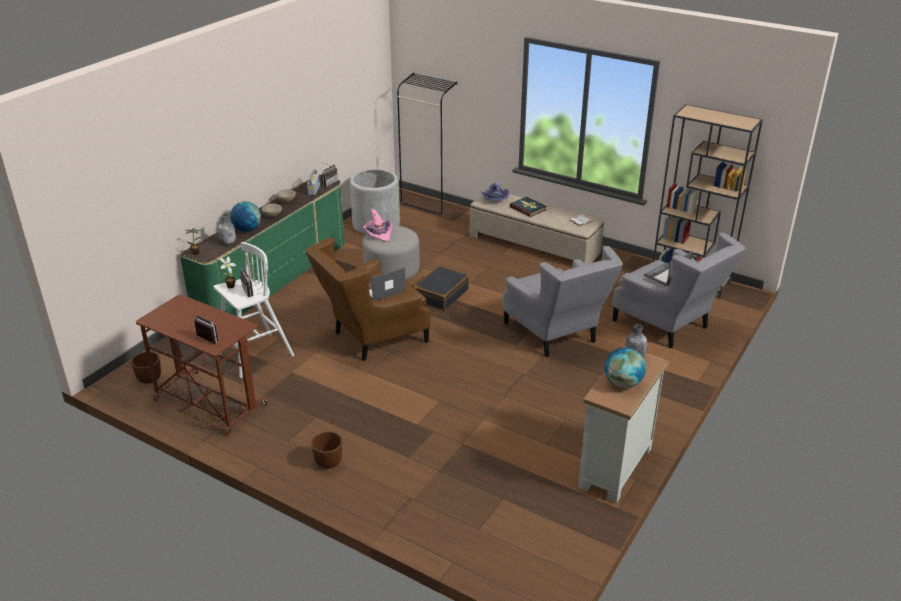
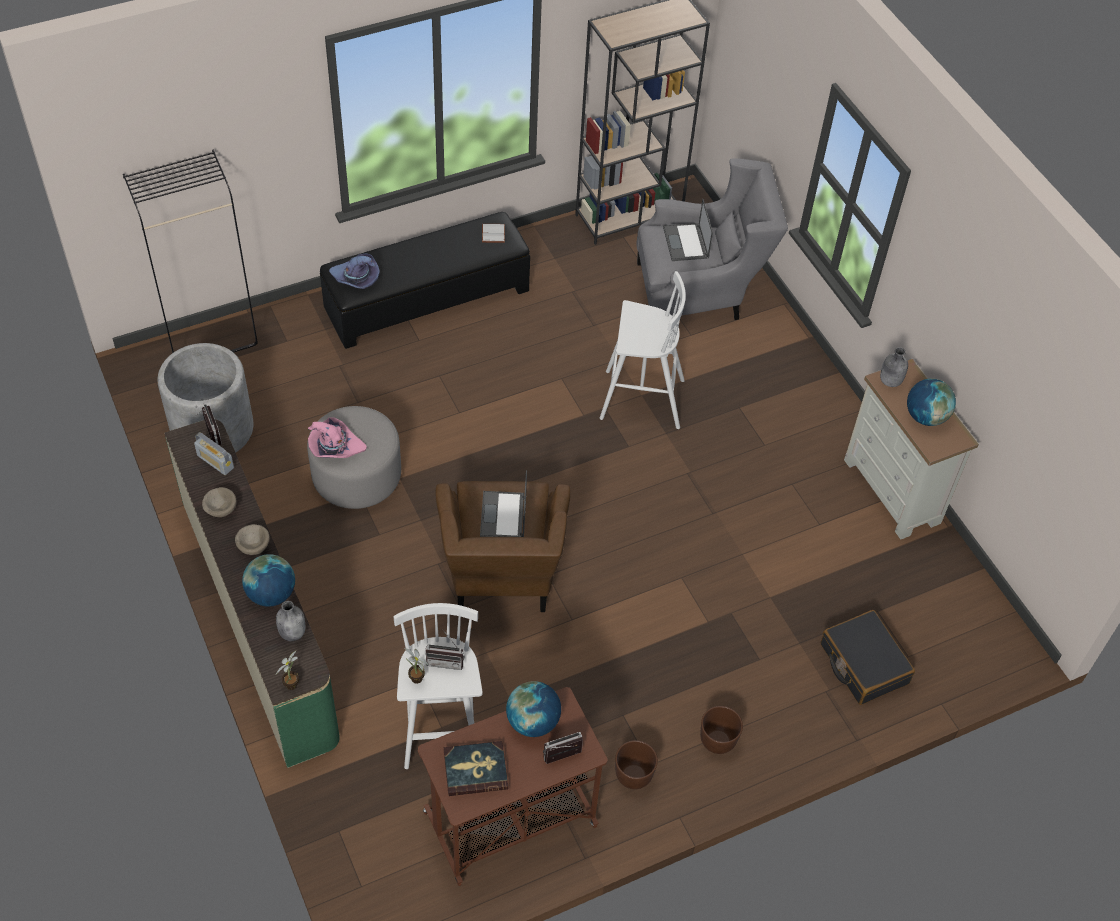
camera: 60 degrees left, 20 degrees up
(149, 379) = (400, 875): brown planter -> brown planter (634, 776)
(223, 322) = (533, 722): none -> globe
(441, 295) = (462, 456): black suitcase -> black suitcase (863, 664)
(528, 208) = (414, 261): book -> book (475, 770)
(534, 245) = (427, 298): beige bench -> black bench
(556, 335) = (640, 399): grey armchair -> white stool

